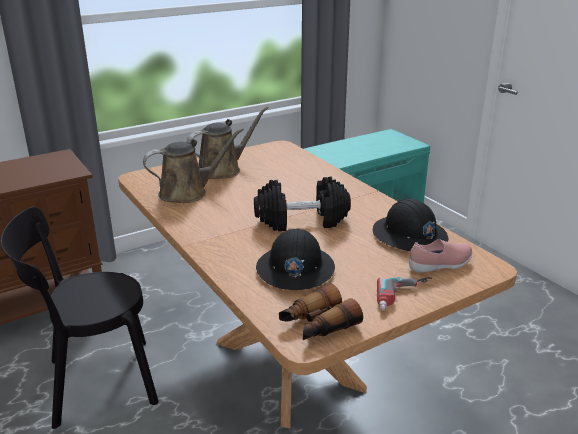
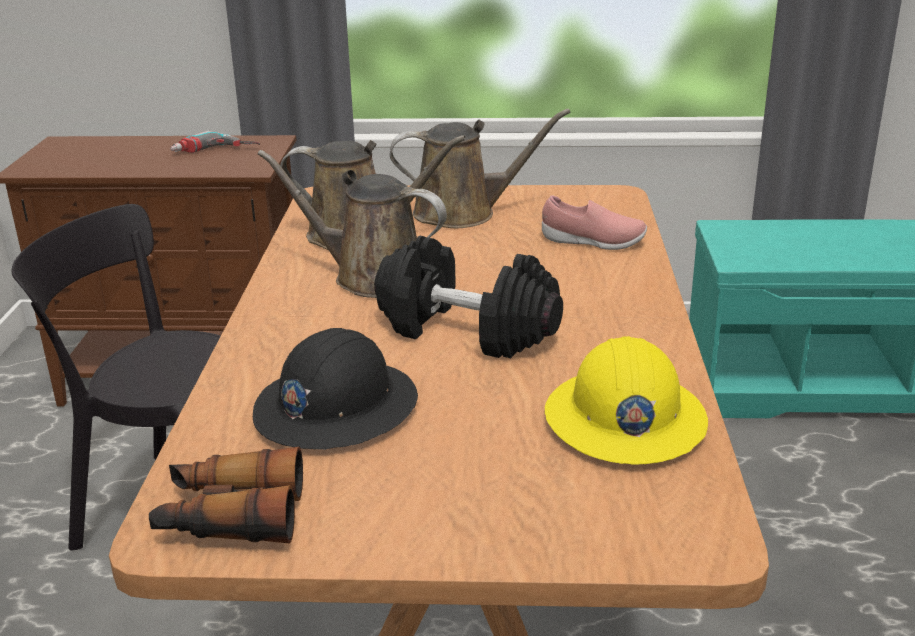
camera: 35 degrees right, 0 degrees up
(224, 210) = (371, 277): none -> brown watering can
(405, 298) = (444, 532): power drill -> power drill (214, 152)
(409, 236) = (623, 420): black hard hat -> yellow hard hat
(440, 265) = (604, 498): pink shoe -> pink shoe (592, 242)

